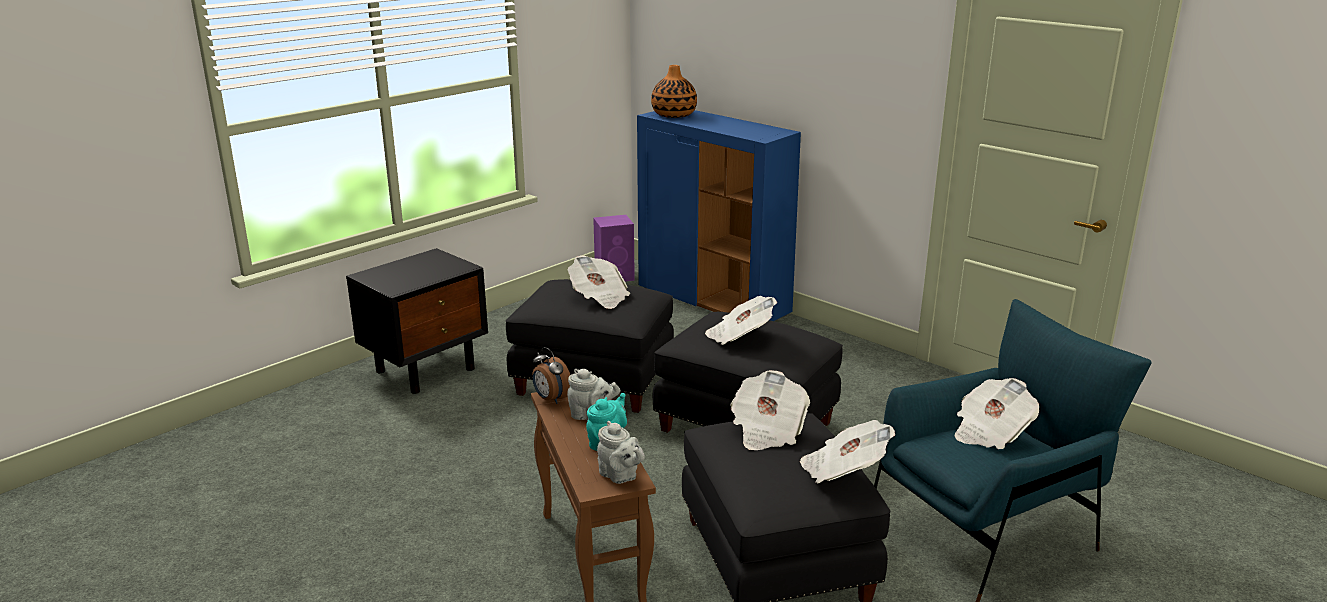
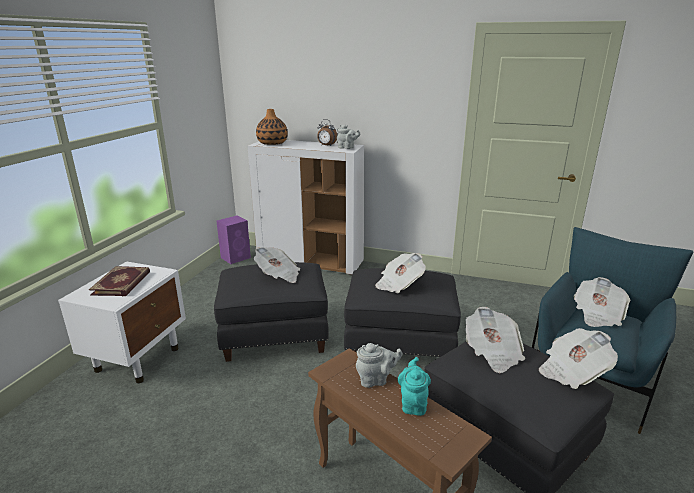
camera: 25 degrees left, 0 degrees up
(416, 271) = (122, 283): none -> book
(426, 369) = (138, 358): black nightstand -> white nightstand
(551, 399) = (330, 373): alarm clock -> alarm clock (326, 146)
(620, 476) = (455, 435): grey teapot -> grey teapot (347, 148)
(714, 301) = (311, 262): blue cabinet -> white cabinet

